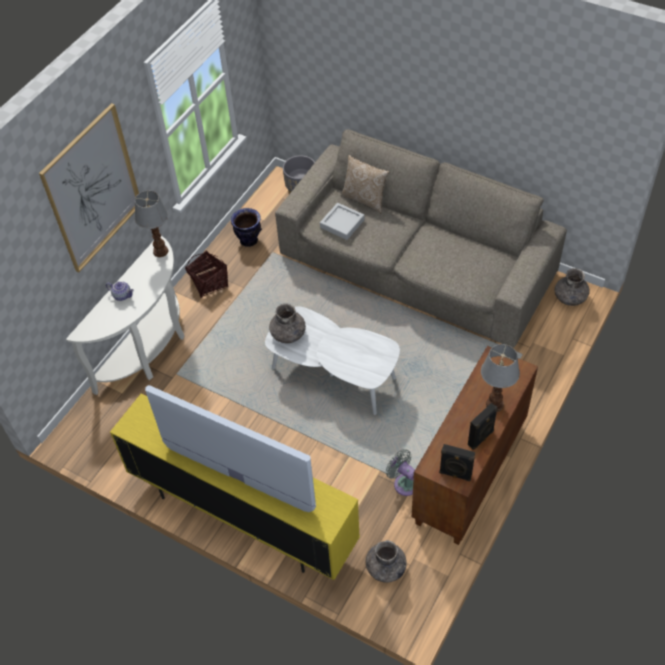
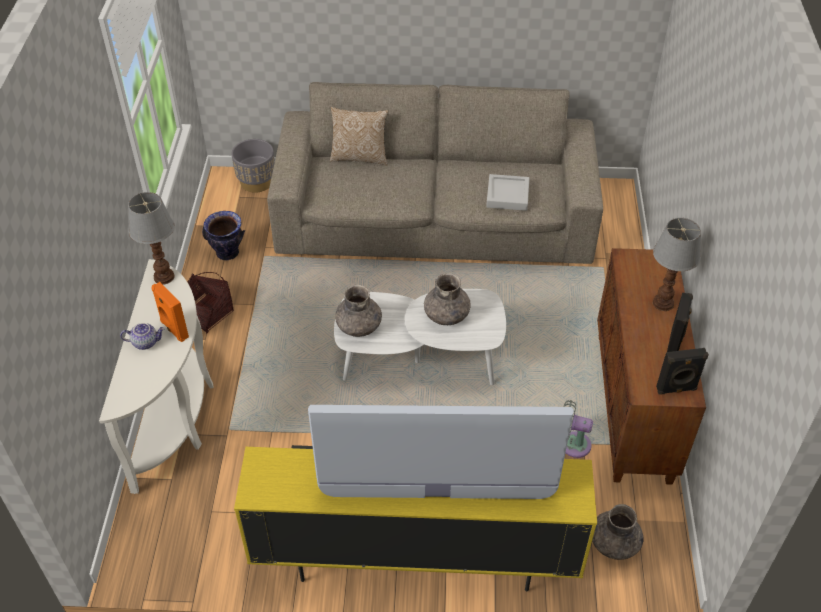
camera: 30 degrees left, 5 degrees down
(93, 189) = (85, 199): picture -> none
(144, 293) = (173, 330): none -> orange speaker
(342, 223) = (351, 188): grey tray -> grey tray (507, 196)
(570, 297) = (611, 198): grey vase -> grey vase (447, 315)

